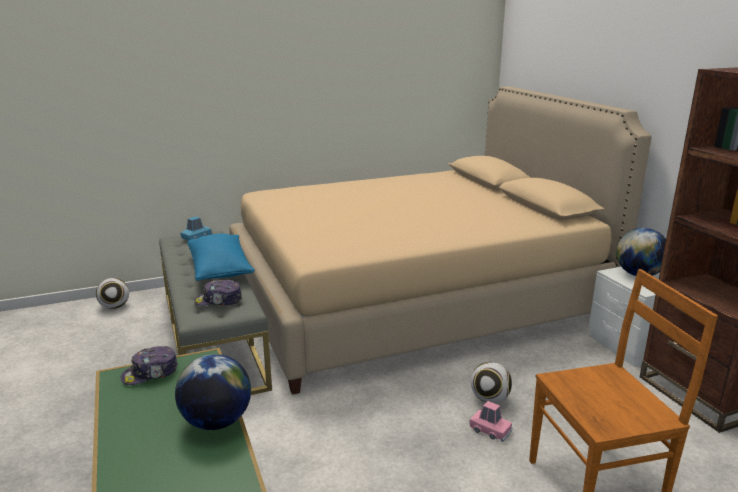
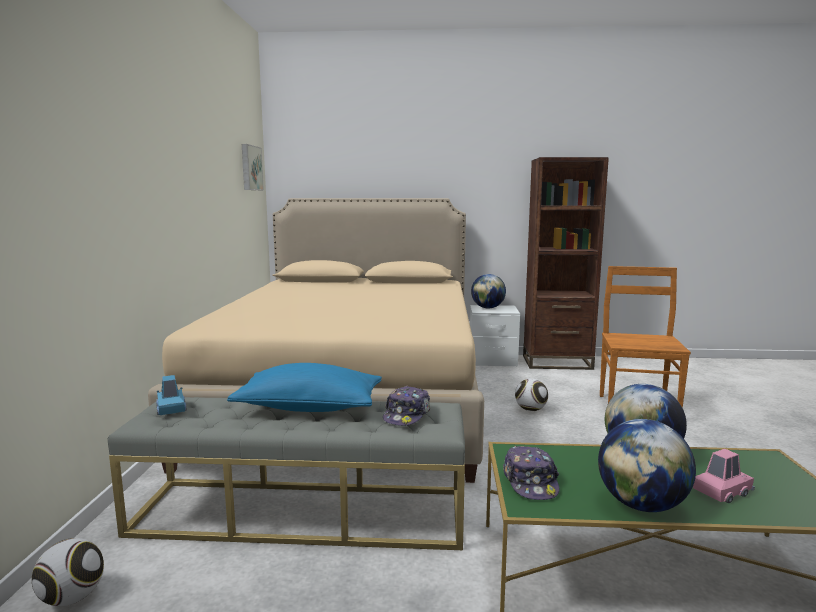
camera: 65 degrees left, 10 degrees down
(122, 424) = (641, 505): none -> globe
(457, 54) = (250, 168): none -> picture
(490, 430) = (569, 418): pink toy car -> pink toy car (722, 491)

